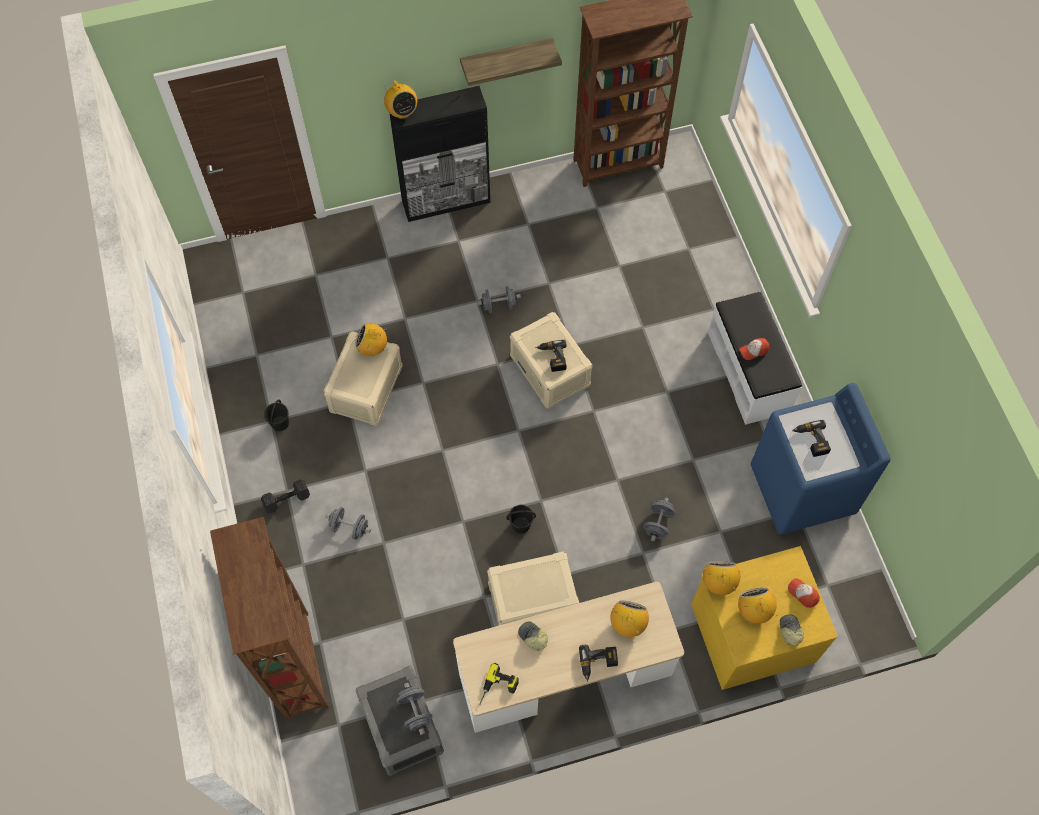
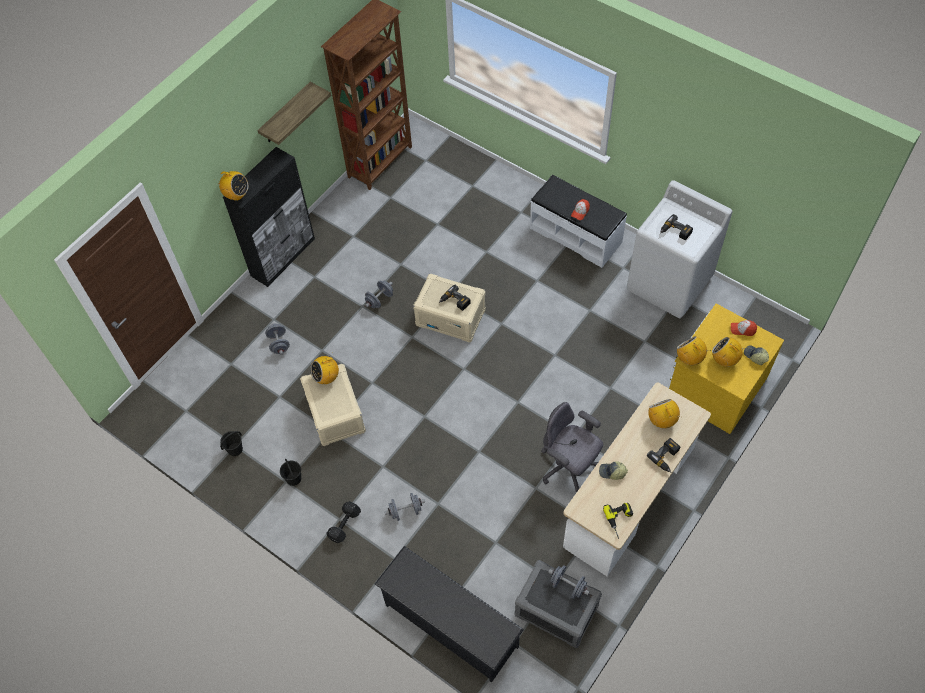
camera: 35 degrees left, 5 degrees down
(298, 663) = (450, 625): brown bookcase -> black shoe rack
(520, 525) = (518, 426): black bucket -> black bucket (235, 449)
(532, 600) = (568, 467): beige storage box -> grey office chair
(658, 524) = (603, 363): grey dumbbell -> grey dumbbell (279, 344)
(801, 490) = (669, 283): blue washing machine -> white washing machine

